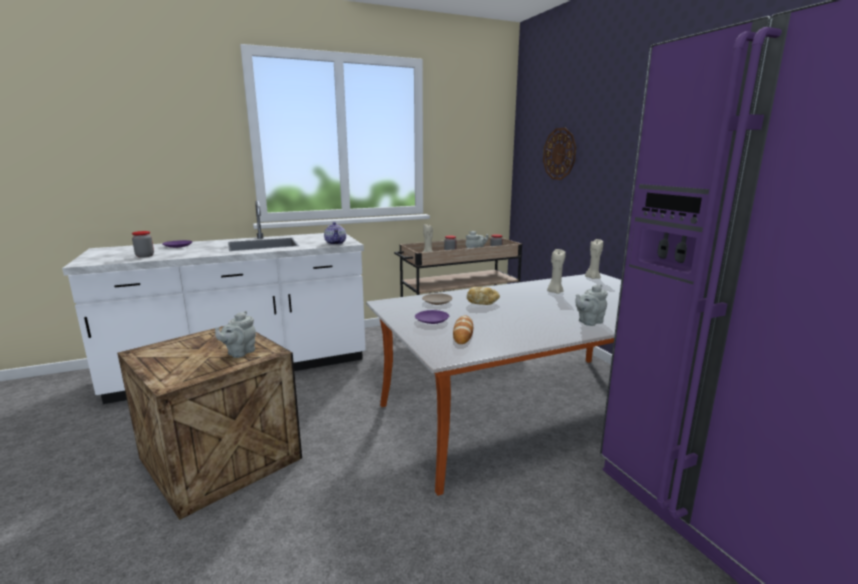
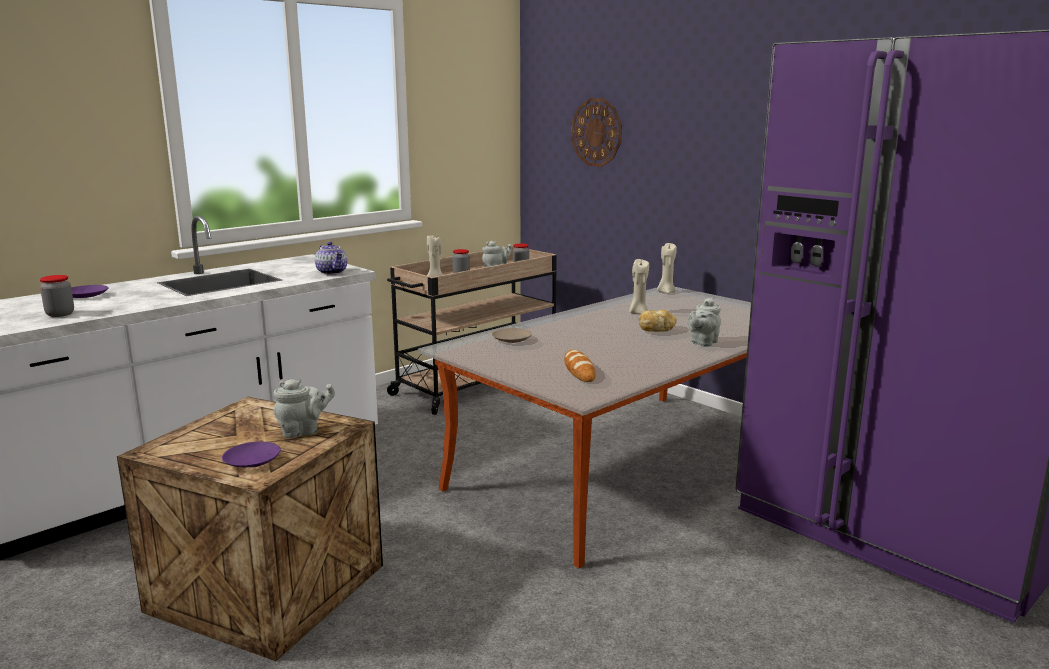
camera: 20 degrees left, 0 degrees up
(239, 353) = (303, 431): grey teapot -> grey teapot turned 120 degrees counterclockwise
(432, 321) = (529, 361): purple plate -> purple plate (253, 461)
(482, 303) = (567, 335): bread -> bread (656, 330)

